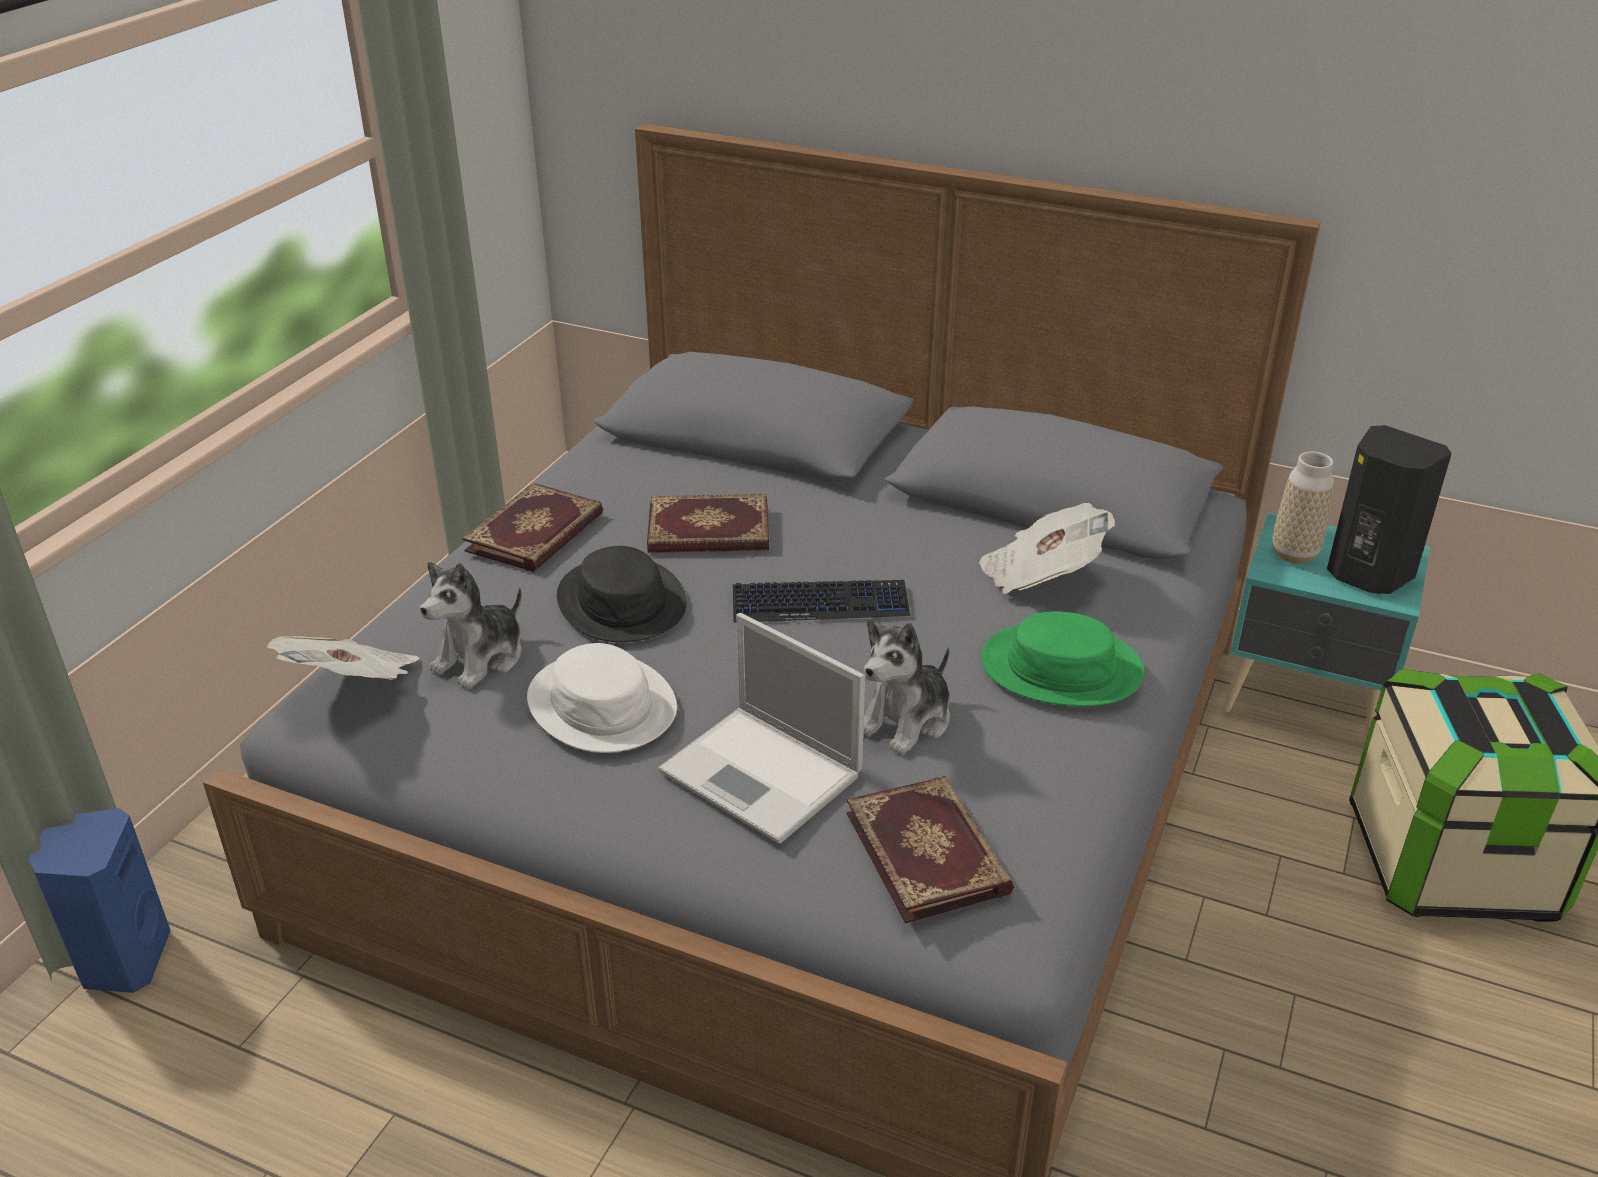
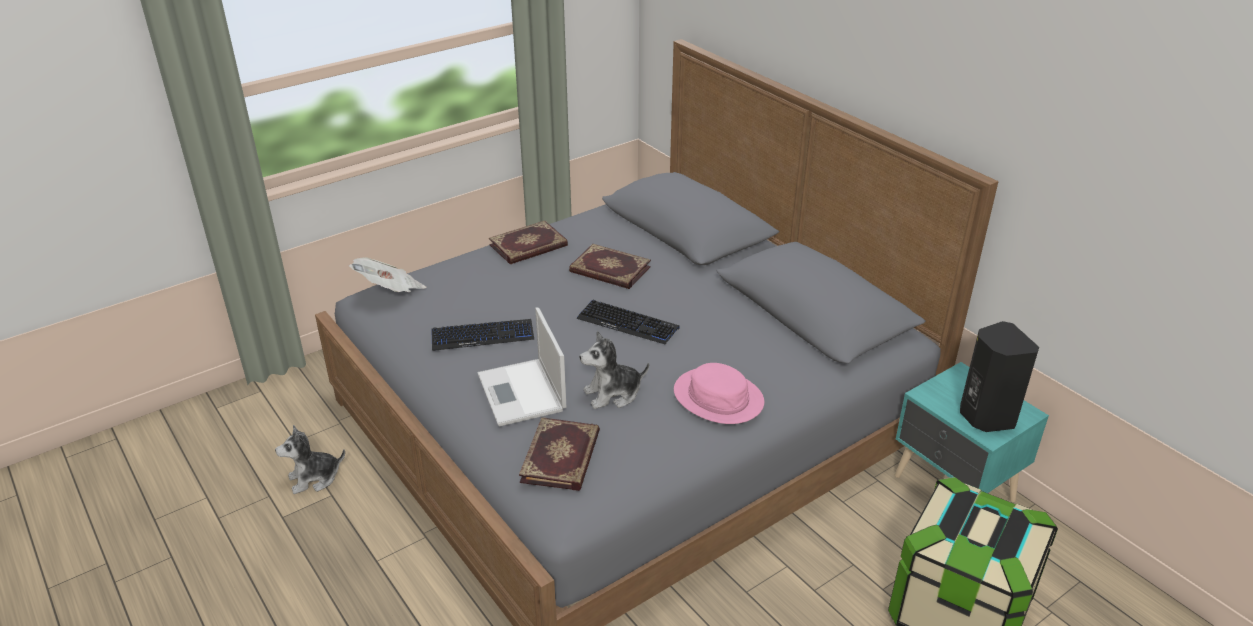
camera: 30 degrees right, 0 degrees up
(123, 960) = (280, 388): blue speaker -> none
(481, 658) = (451, 297): plush toy -> plush toy (314, 478)
(602, 704) = (482, 336): white hat -> keyboard
(622, 602) = (536, 291): black hat -> none
(1040, 575) = (758, 347): newspaper -> none
(1061, 667) = (718, 397): green hat -> pink hat
(1294, 554) = (950, 390): vase -> none

